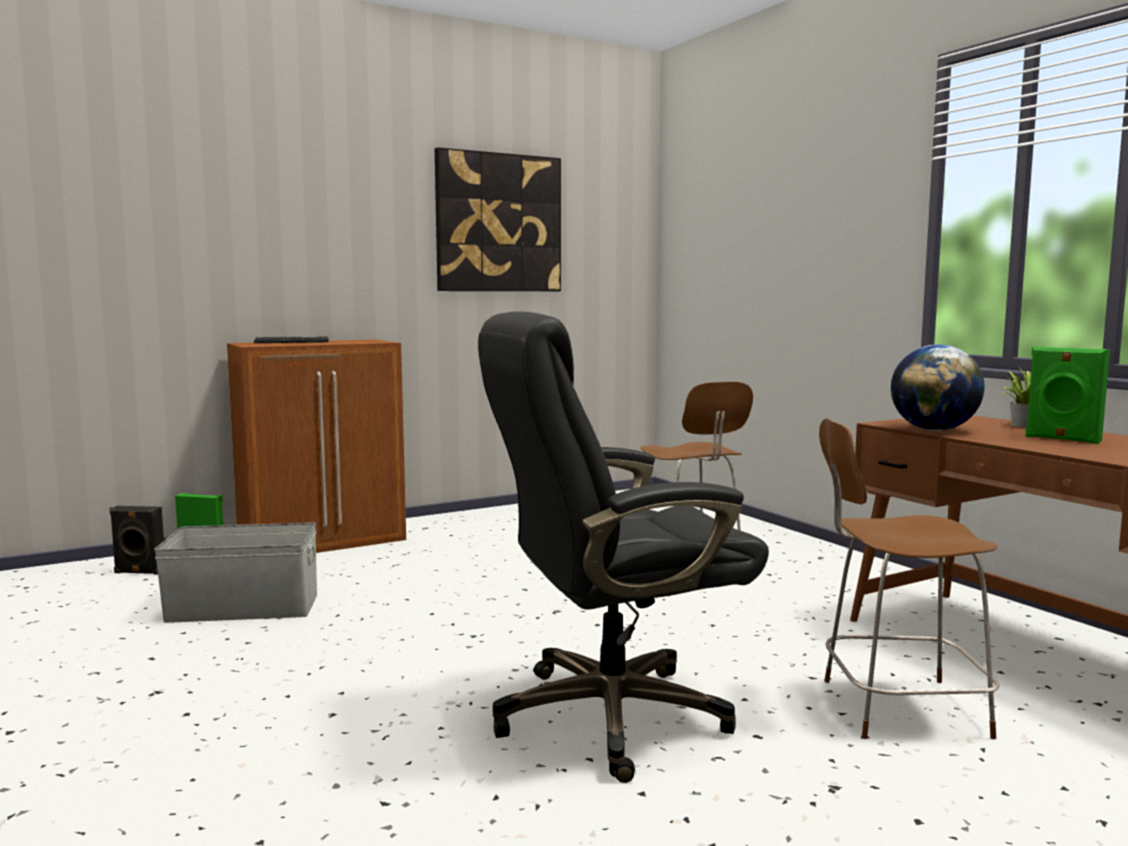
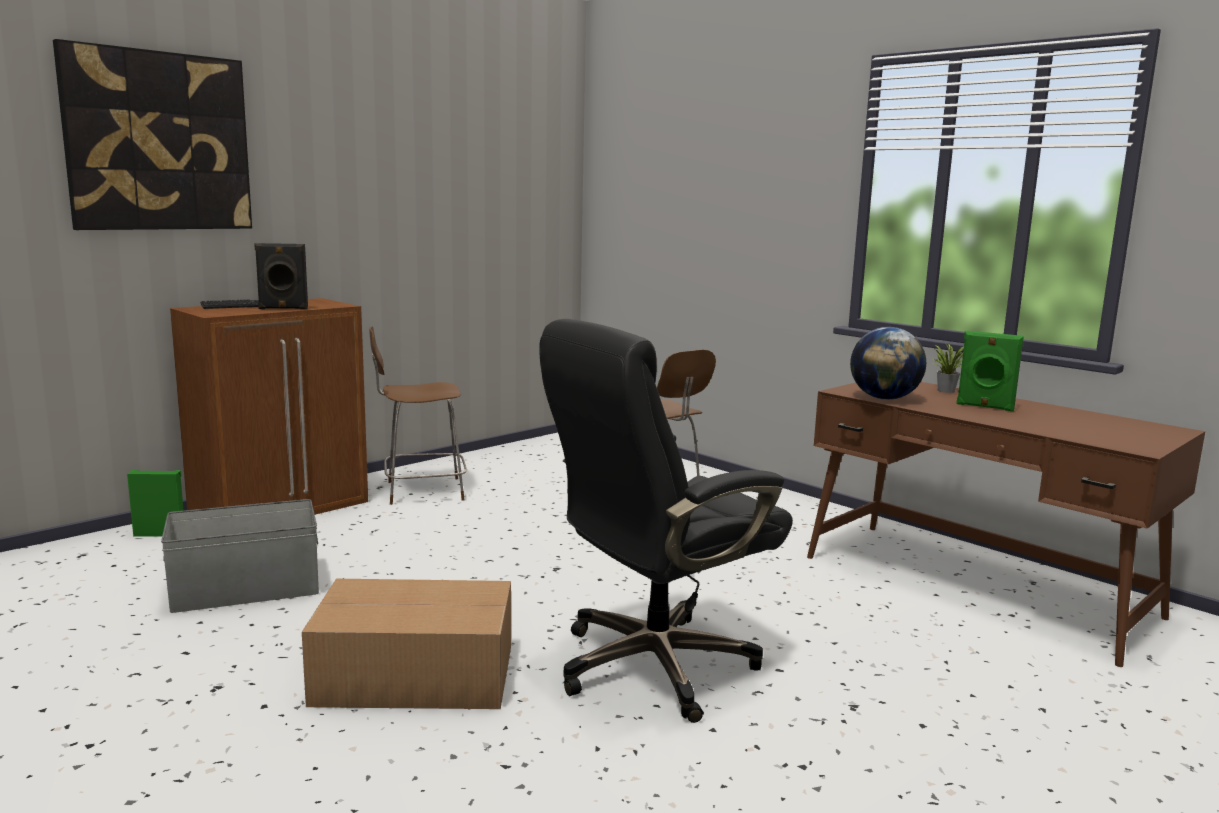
camera: 15 degrees left, 5 degrees up
(139, 572) = (100, 558): black speaker -> black speaker (283, 308)
(346, 699) = (412, 674): none -> cardboard box
(498, 223) = (438, 175): picture -> picture (158, 142)
(897, 708) = (873, 633): brown chair -> brown chair (421, 491)

